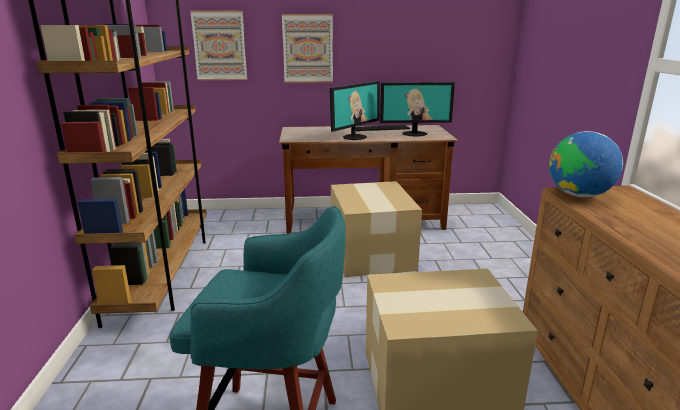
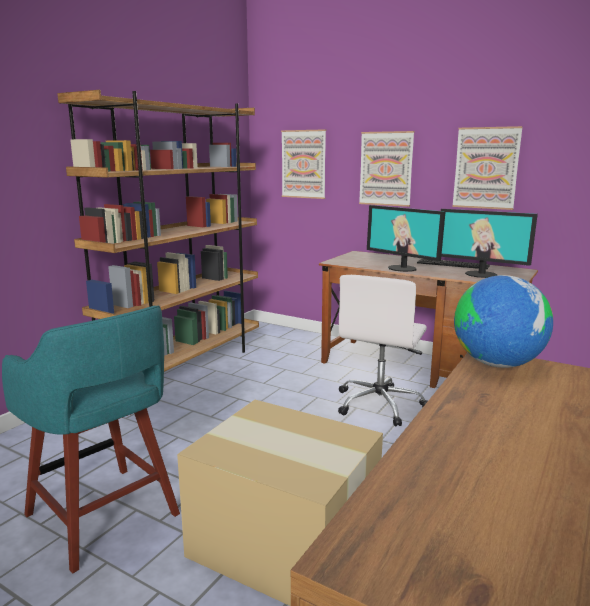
camera: 35 degrees right, 5 degrees down
(354, 137) = (402, 268): monitor -> monitor turned 60 degrees clockwise
(371, 254) = (380, 404): cardboard box -> white office chair
(395, 46) = (486, 168): none -> picture

